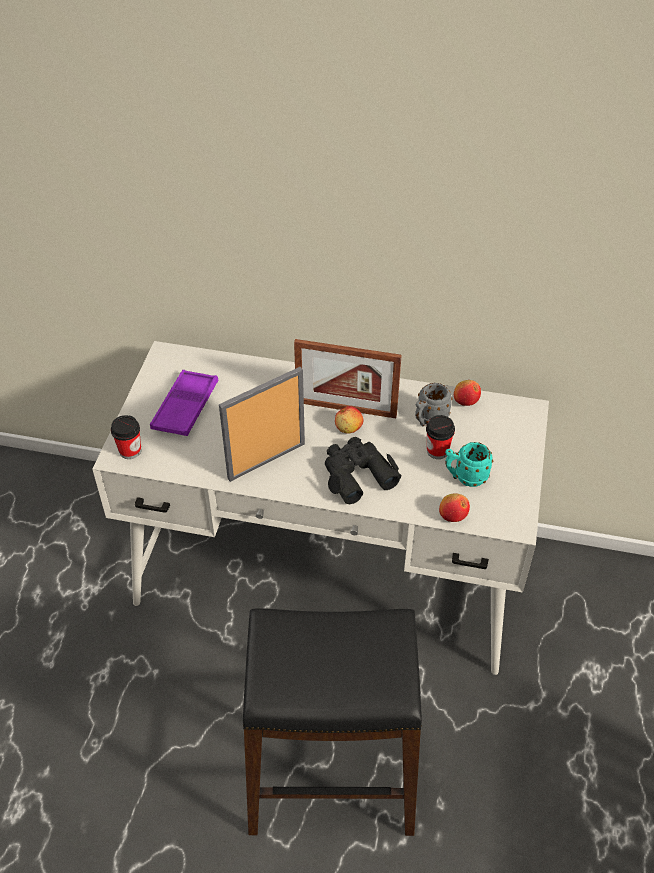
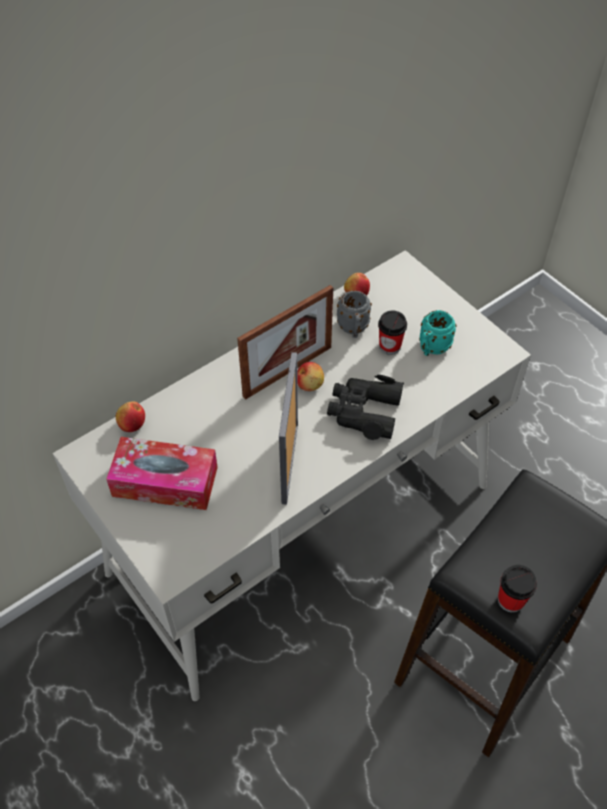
camera: 50 degrees left, 5 degrees up
(130, 451) = (173, 558): cup -> cup (510, 600)
(185, 407) = (165, 481): purple tray -> tissue box
(453, 514) = (460, 381): apple -> apple (132, 424)

